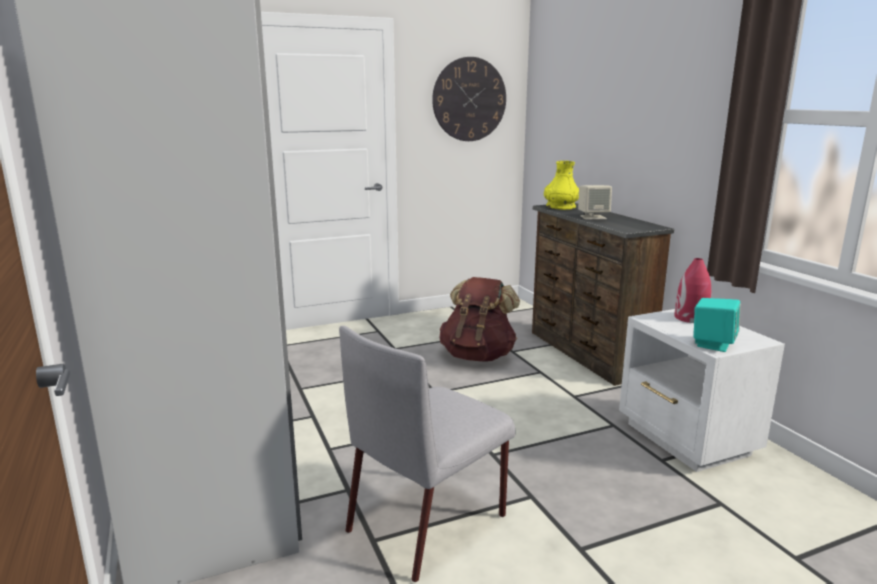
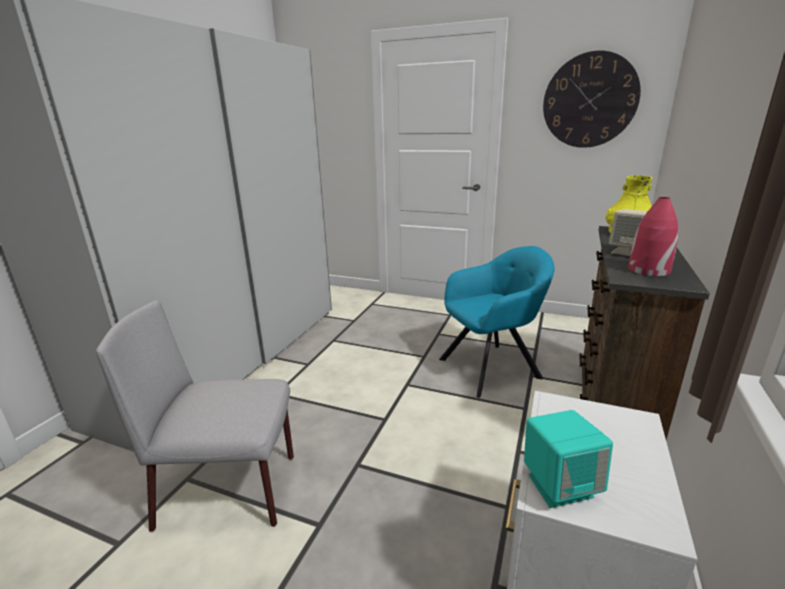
camera: 45 degrees right, 5 degrees up
(478, 356) = (492, 367): brown backpack -> turquoise armchair
(690, 318) = (616, 430): red vase -> red vase (648, 270)

